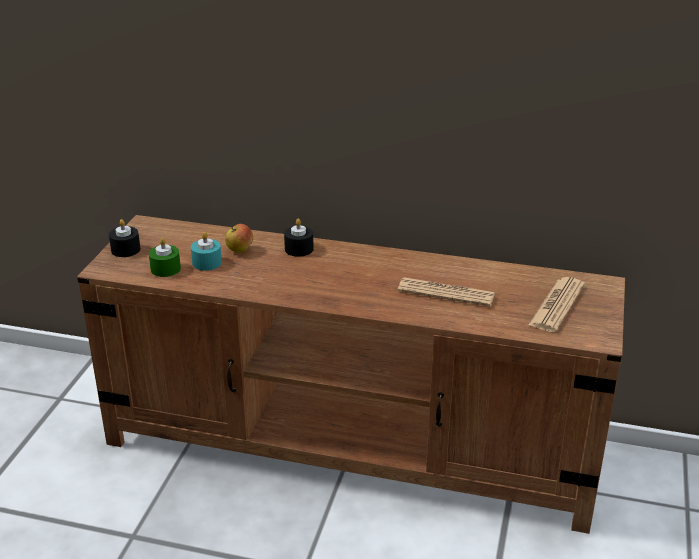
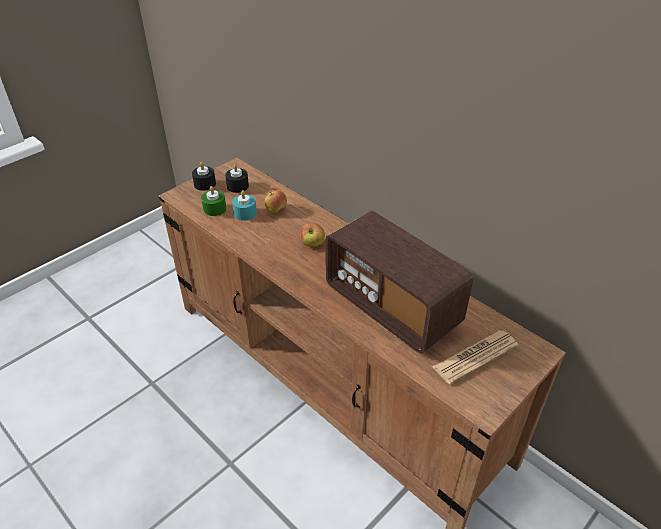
camera: 30 degrees right, 10 degrees up
(299, 249) = (317, 223): black candle -> black candle (237, 186)
(313, 267) = (312, 244): none -> apple
(446, 293) = (392, 306): newspaper -> radio

